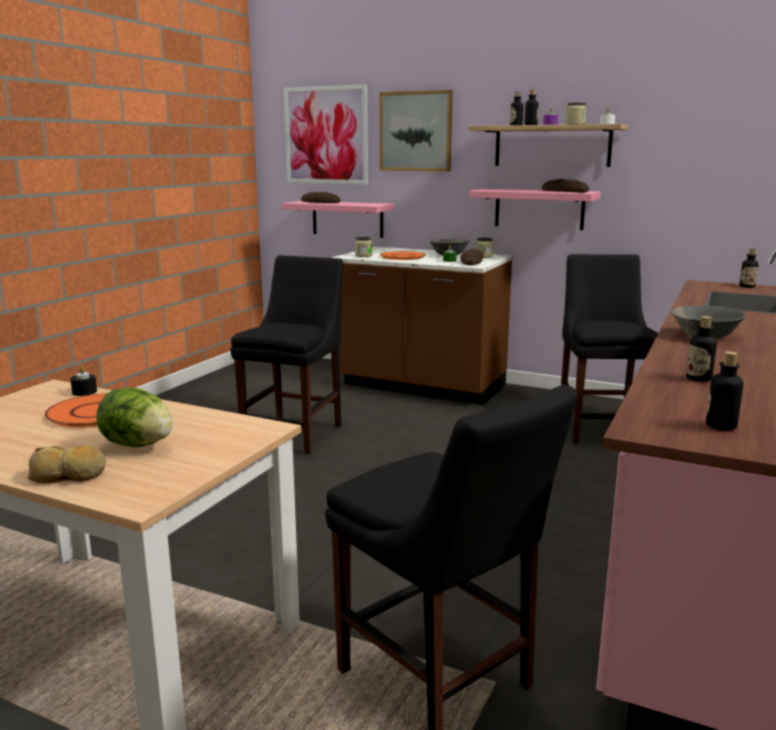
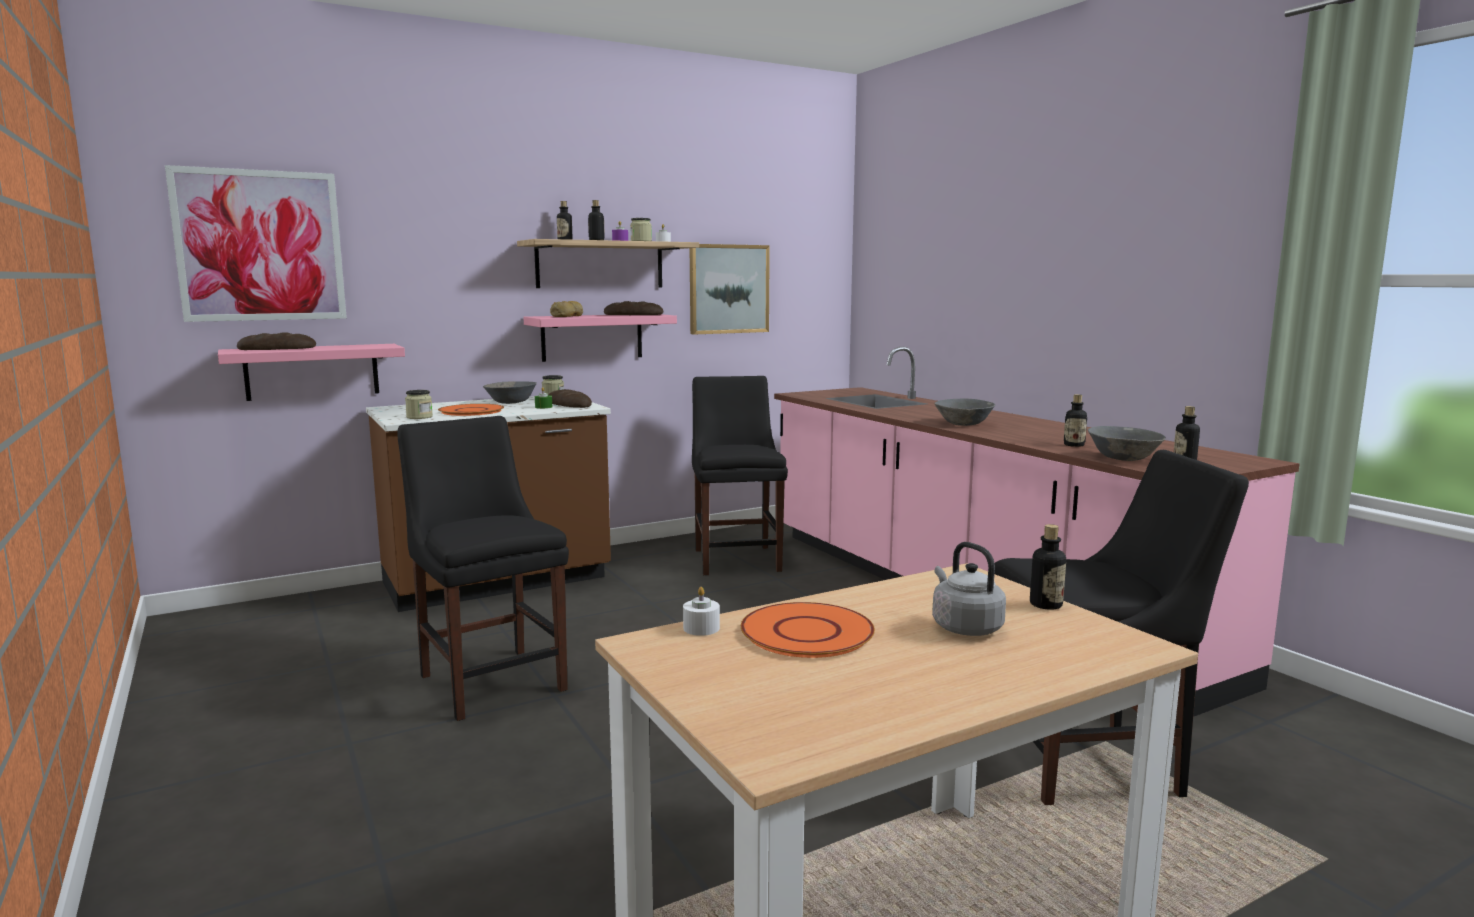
camera: 55 degrees left, 5 degrees down
(69, 475) = (1041, 667): bread -> bread (567, 316)
(84, 392) = (701, 628): black candle -> white candle
(138, 445) = (964, 627): lettuce -> grey kettle
(416, 131) = (421, 244): picture -> picture (728, 289)
(600, 427) = (737, 558): black chair -> black chair turned 45 degrees clockwise
(673, 401) = (1122, 458): none -> grey bowl
(747, 286) = (829, 392): bottle -> bottle (1045, 605)

